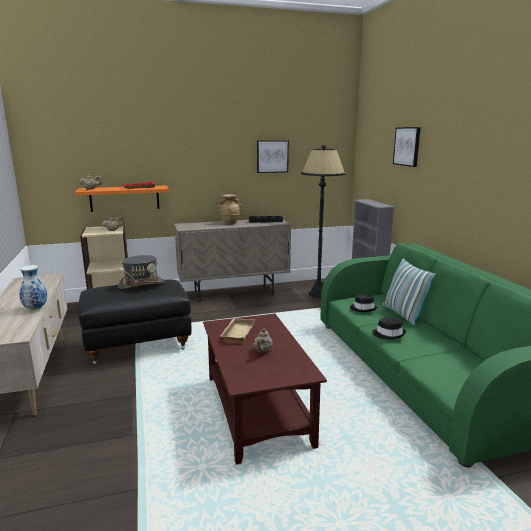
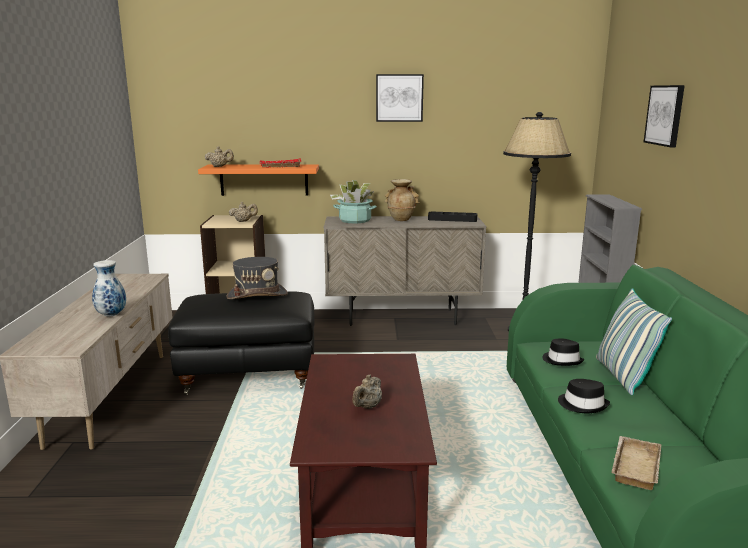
camera: 15 degrees right, 0 degrees up
(197, 225) = (355, 220): none -> potted plant
(237, 332) = (347, 375): beige tray -> beige tray (633, 466)
(272, 156) = (469, 127): picture -> picture (399, 98)

